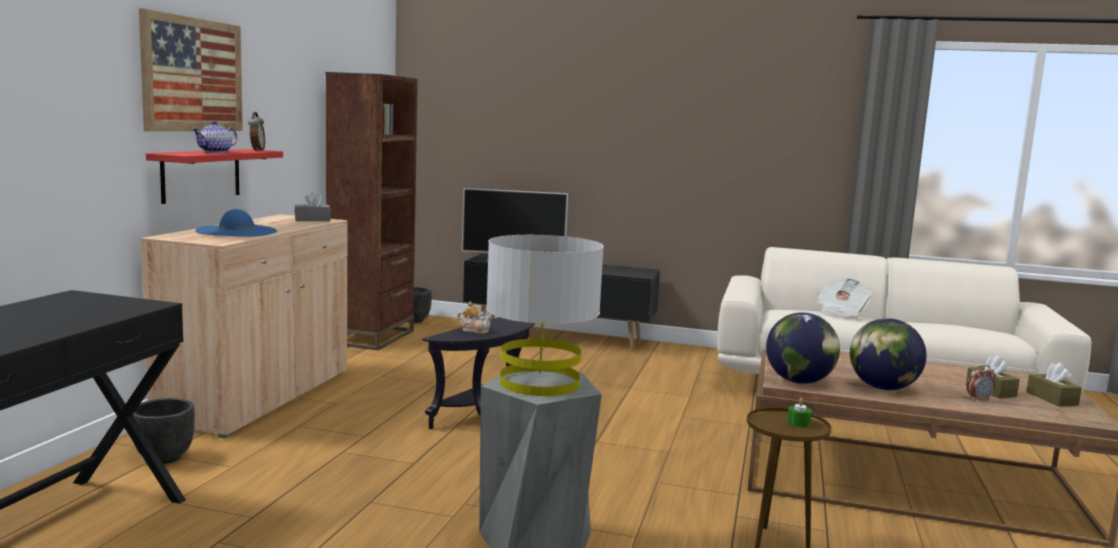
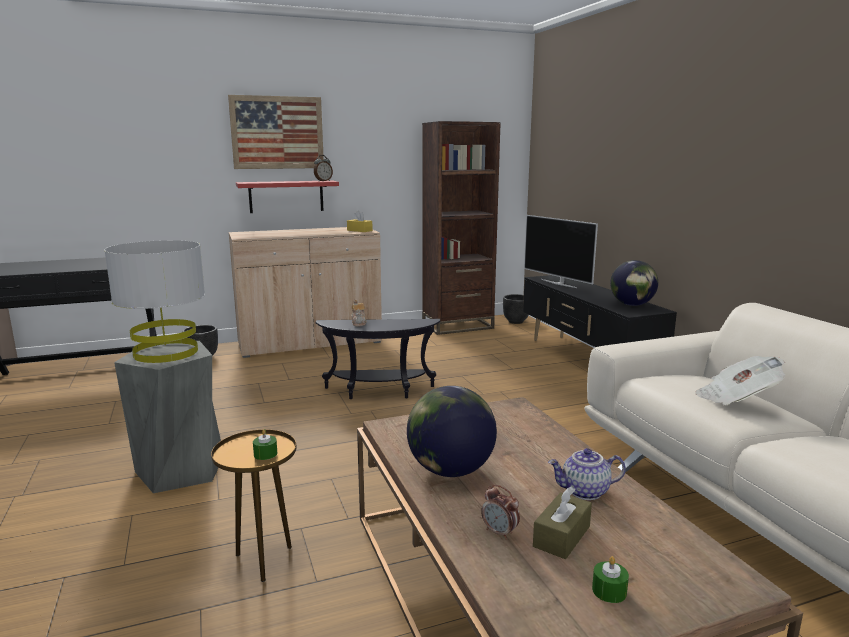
camera: 55 degrees right, 5 degrees up
(215, 152) = (281, 181): teapot -> teapot (585, 492)
(236, 231) = (283, 233): blue hat -> none
(312, 220) = (359, 230): grey tissue box -> yellow tissue box
(799, 382) = (403, 431): globe -> globe (632, 305)
(1051, 398) = (609, 591): brown tissue box -> green candle

